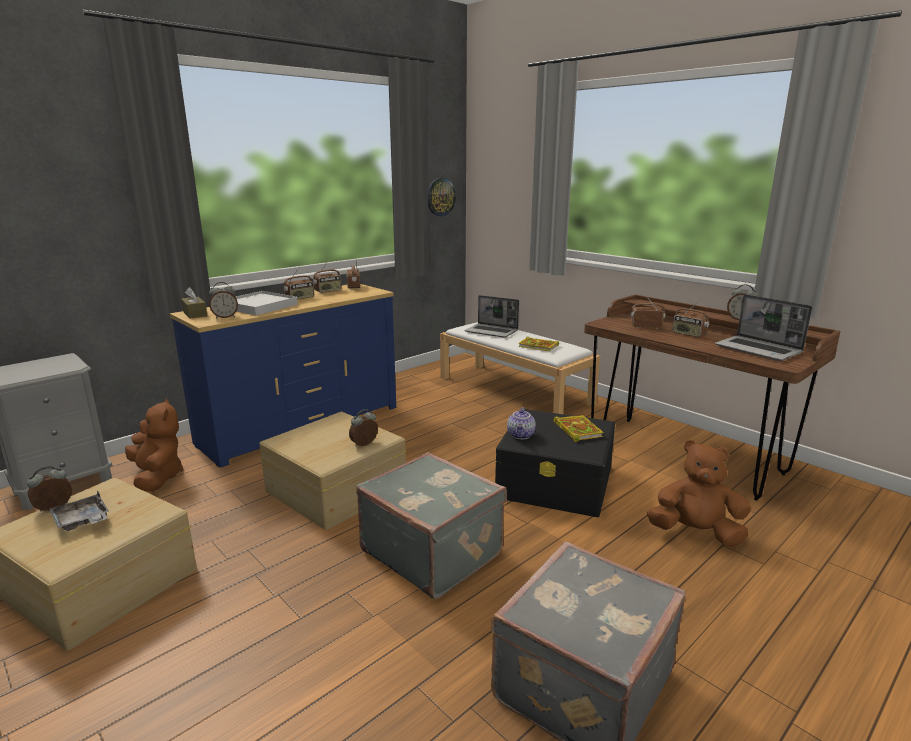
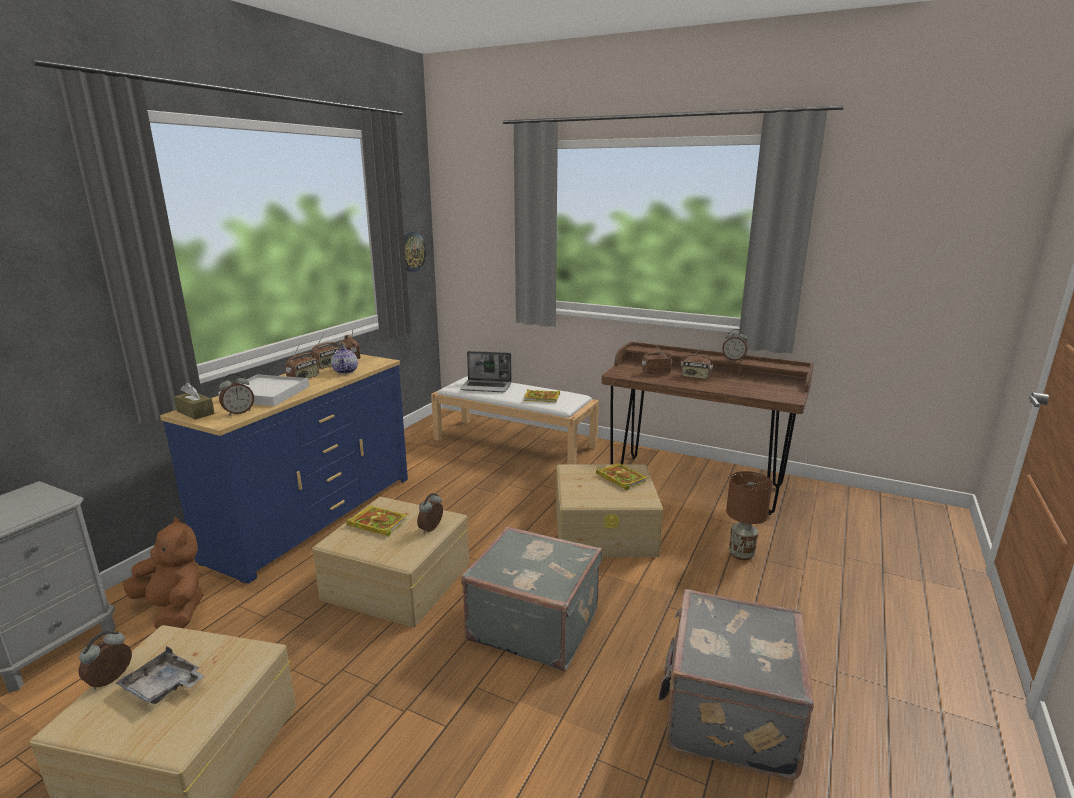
camera: 20 degrees left, 0 degrees up
(322, 432) = (376, 523): none -> book
(521, 435) = (576, 492): teapot -> teapot (346, 371)
(556, 482) = (605, 530): black storage box -> beige storage box
(695, 533) = (741, 554): brown plush toy -> brown table lamp
(759, 350) = (760, 386): laptop -> none

